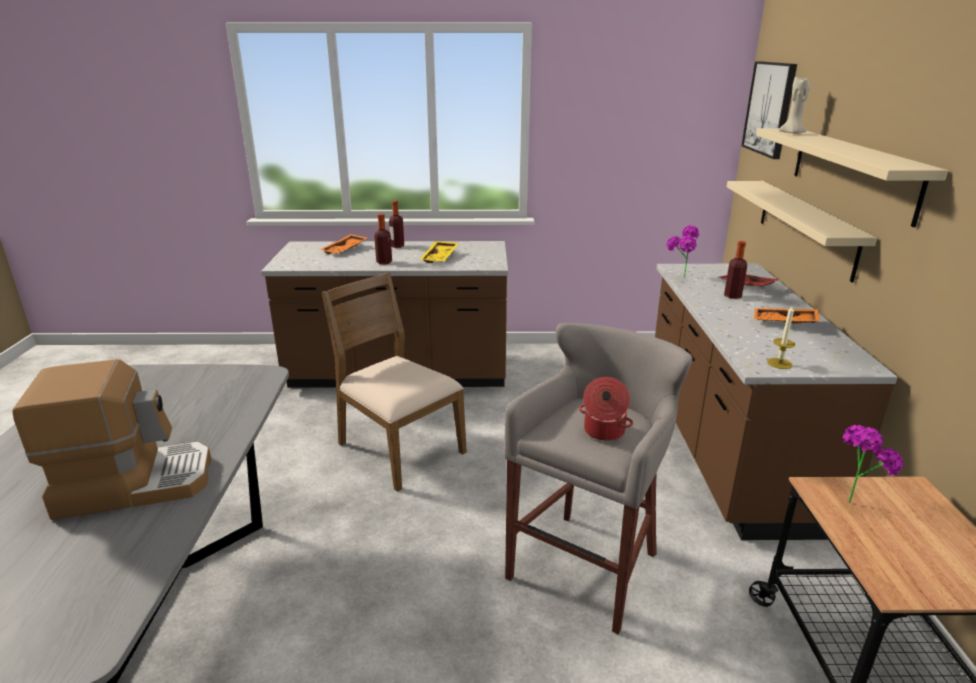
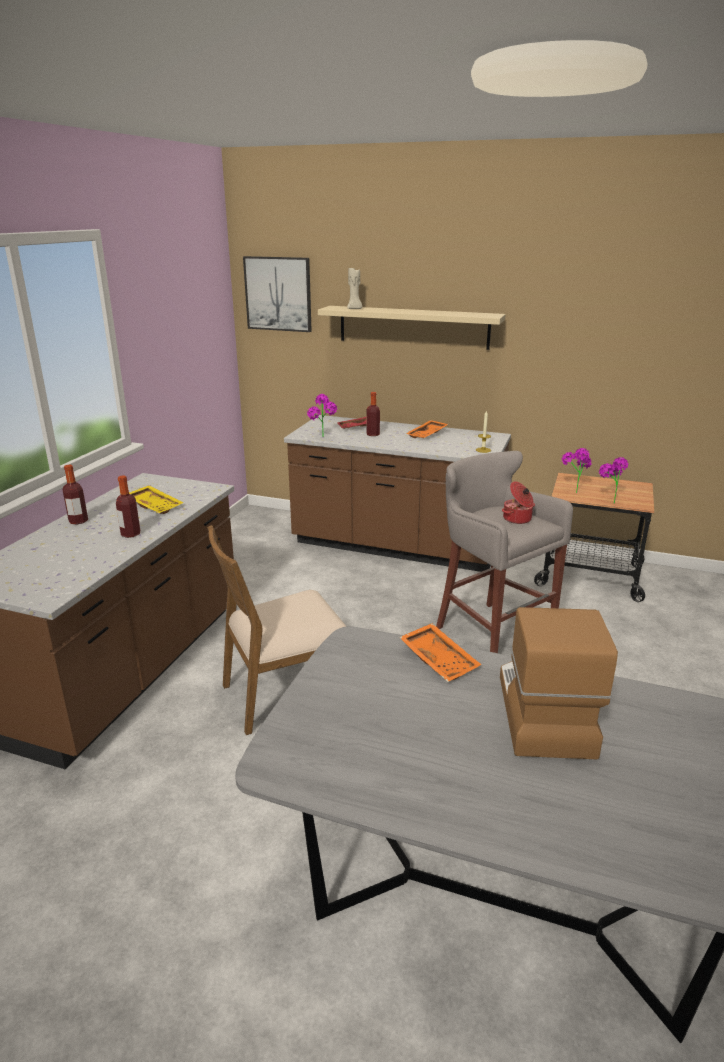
camera: 70 degrees left, 0 degrees up
(345, 250) = (46, 551): orange tray -> orange tray (440, 660)
(806, 226) = (370, 373): beige shelf -> none
(852, 542) = (607, 502): none -> potted plant

